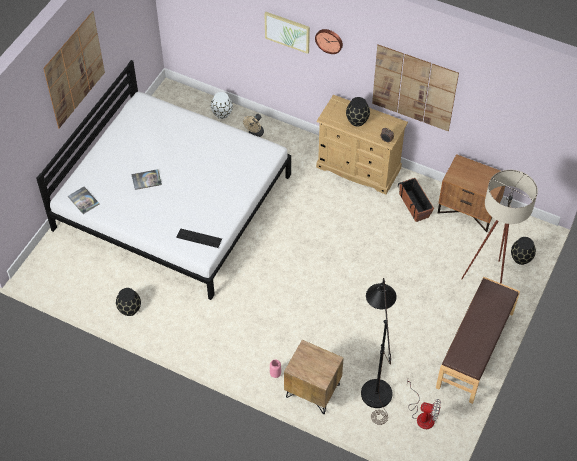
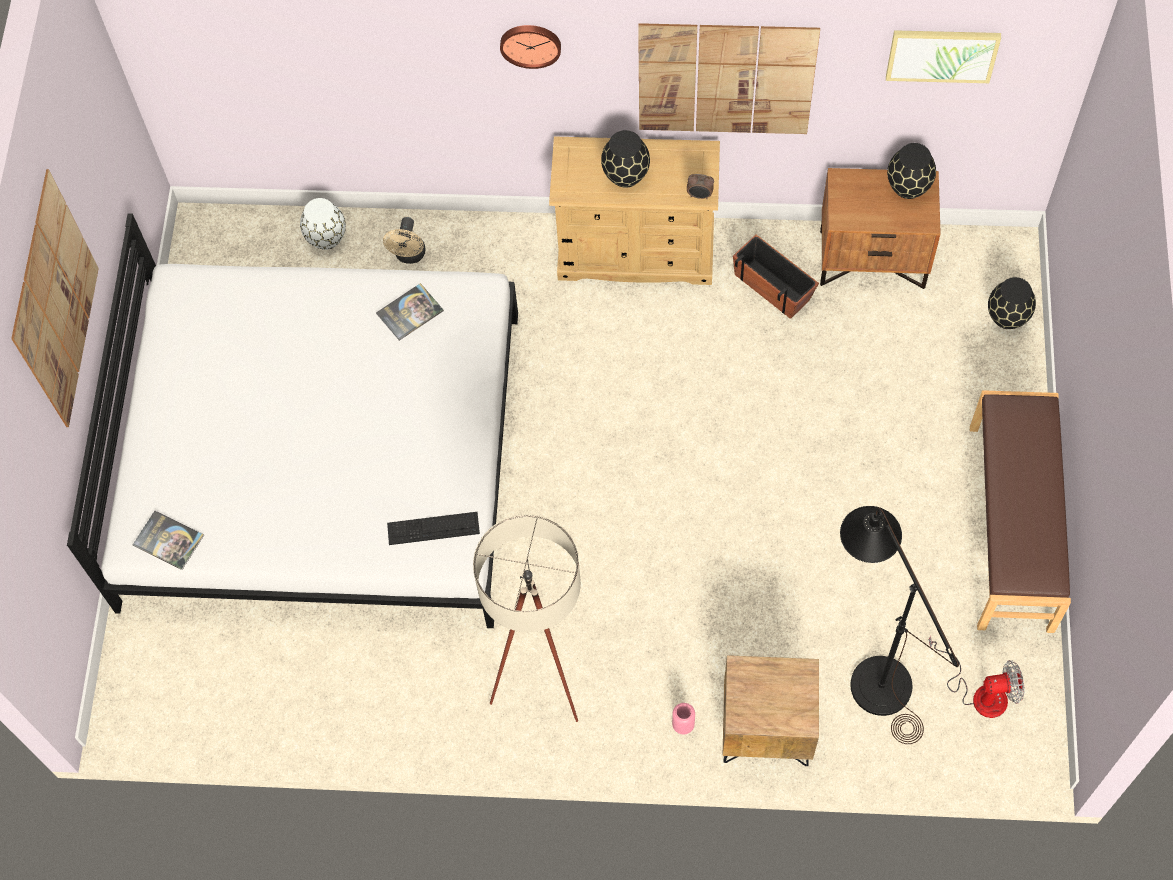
camera: 20 degrees left, 10 degrees up
(129, 309) = (349, 712): black vase -> black vase (908, 187)
(146, 180) = (271, 447): book -> book (410, 312)
(287, 31) = (435, 52): picture -> picture (942, 54)
(489, 276) = (969, 373): beige floor lamp -> beige floor lamp (542, 674)

